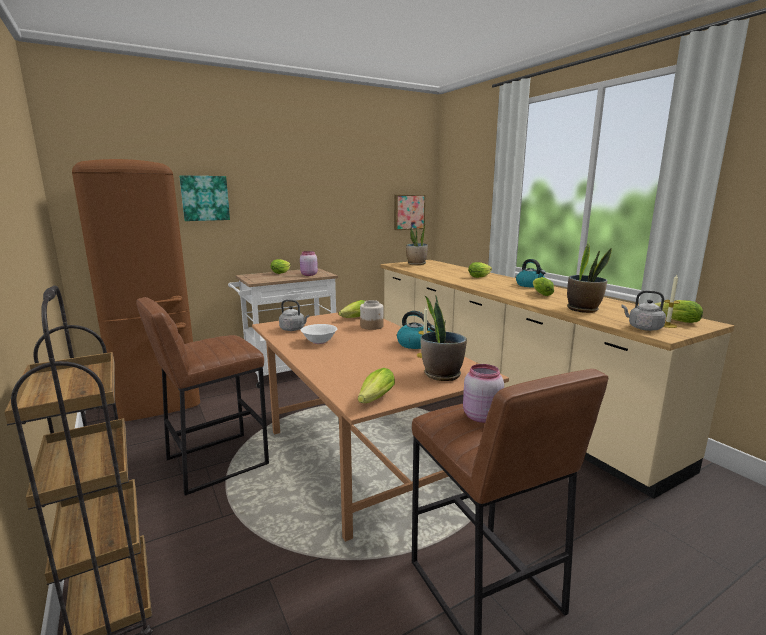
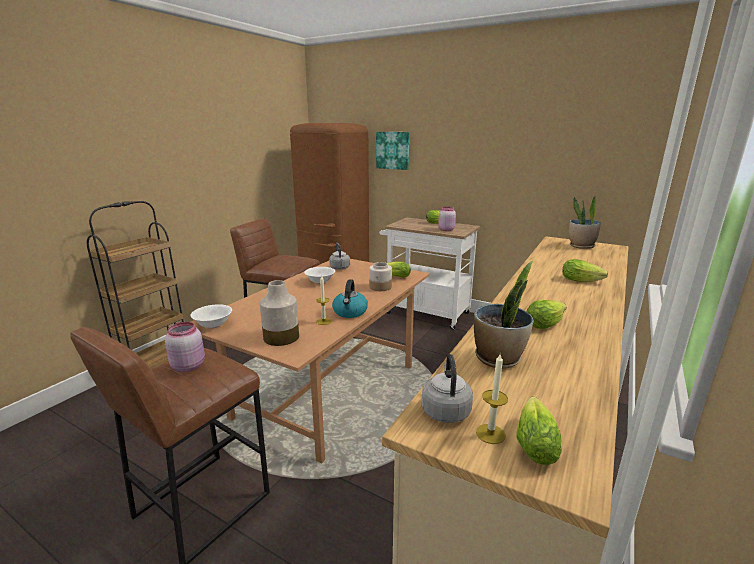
camera: 60 degrees right, 5 degrees up
(374, 400) = (213, 325): lettuce -> white bowl
(408, 212) = (616, 178): picture -> none
(441, 375) = (281, 337): potted plant -> beige vase
(530, 285) = (591, 312): kettle -> none

